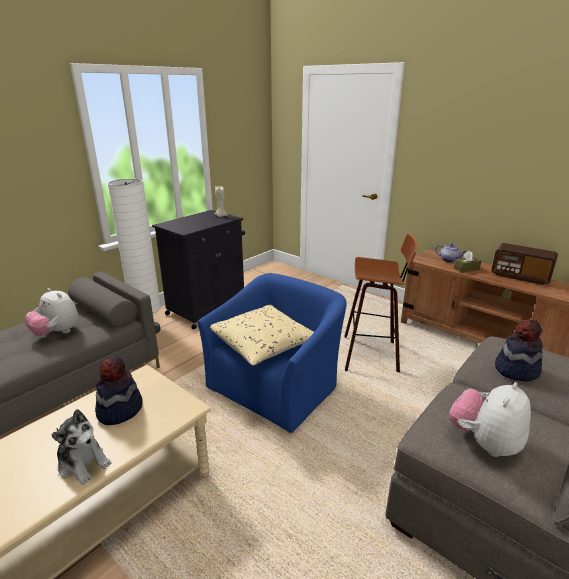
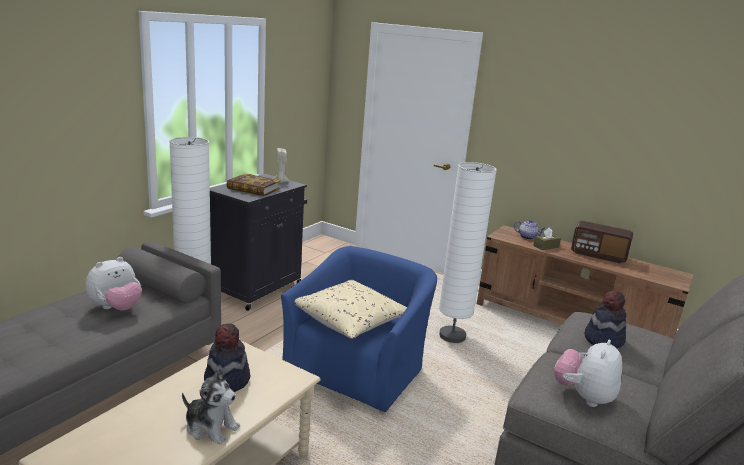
camera: 10 degrees left, 5 degrees down
(57, 333) = (116, 308): plush toy -> plush toy turned 75 degrees counterclockwise
(193, 223) = (253, 189): none -> book
(372, 354) = (452, 336): stool -> white floor lamp

